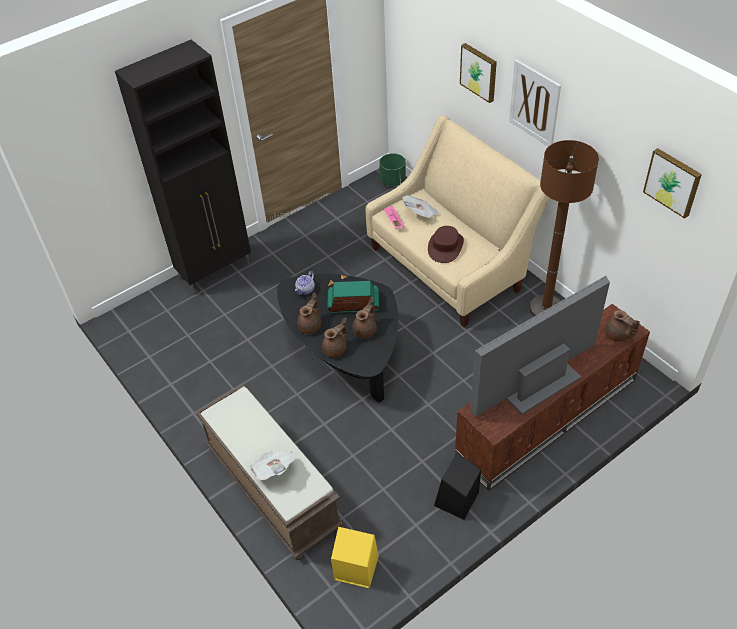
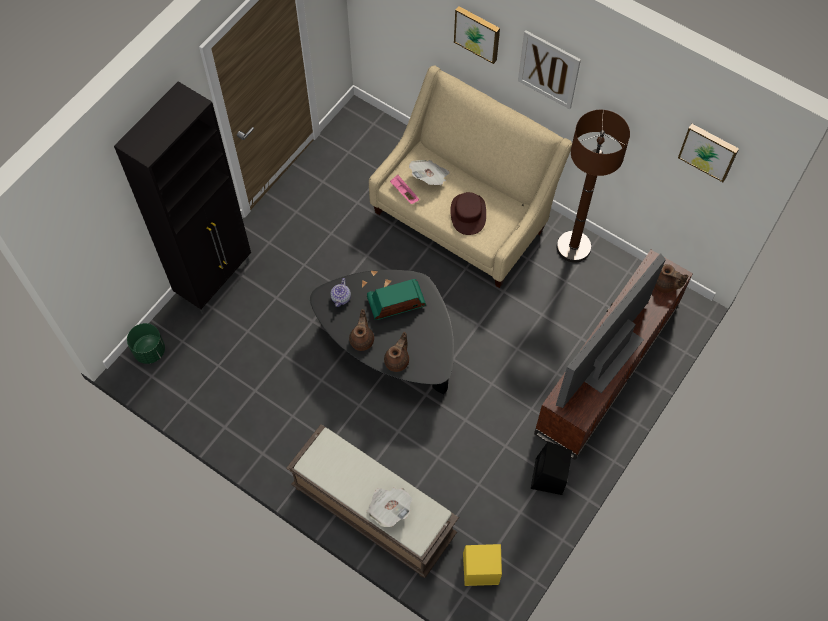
camera: 20 degrees left, 15 degrees up
(365, 330) = (419, 331): brown teapot -> none
(393, 180) = (367, 118): green planter -> green planter (150, 350)

